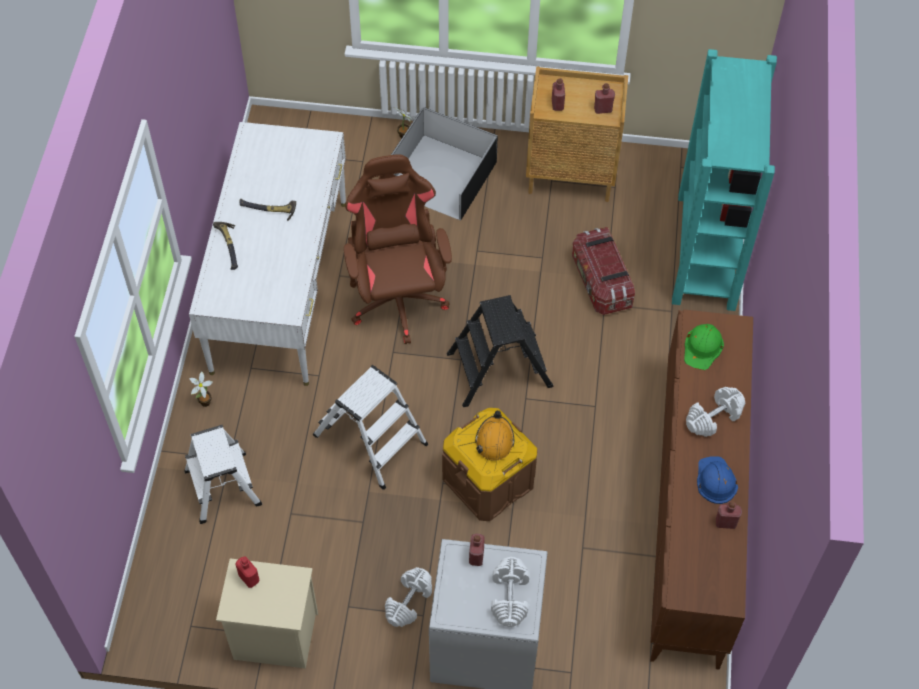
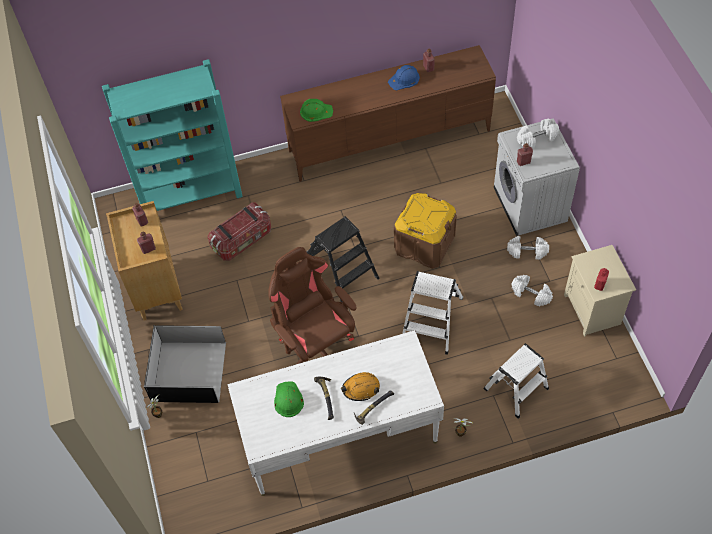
camera: 110 degrees left, 0 degrees up
(290, 177) = (288, 399): none -> green hard hat
(398, 303) = (317, 349): brown office chair -> brown office chair turned 90 degrees clockwise
(494, 440) = (422, 212): orange hard hat -> orange hard hat (361, 388)
(713, 418) = (363, 92): white dumbbell -> white dumbbell (531, 294)

